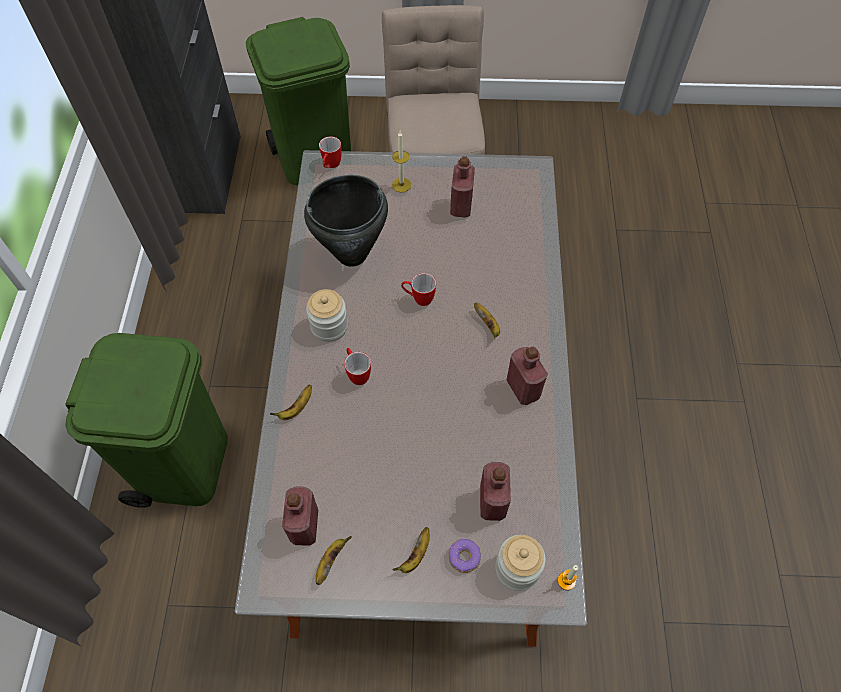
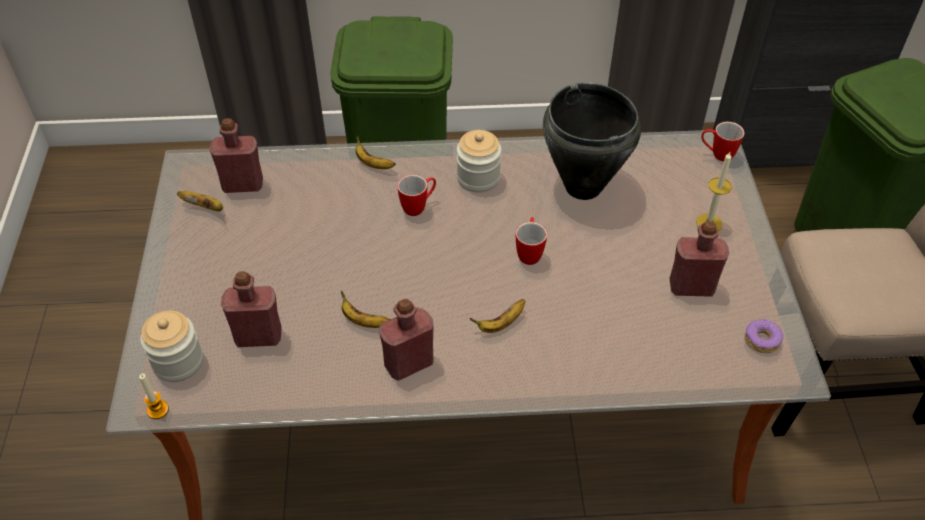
camera: 85 degrees right, 10 degrees down
(415, 555) = (203, 272): banana -> banana (363, 321)
(464, 557) = (196, 313): donut -> donut (761, 340)

